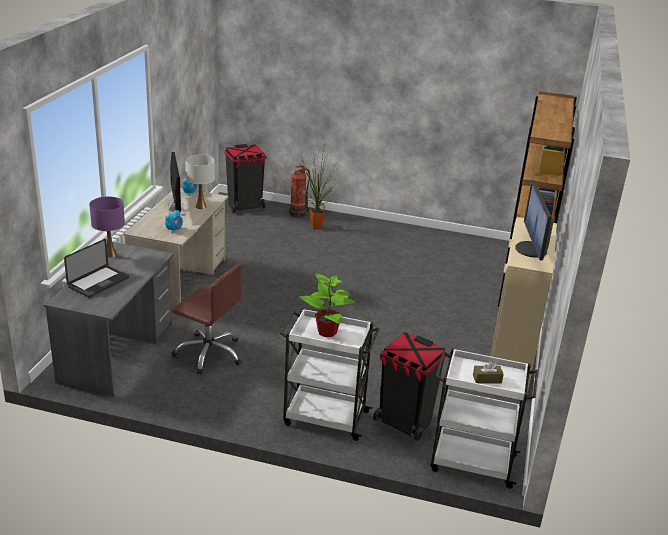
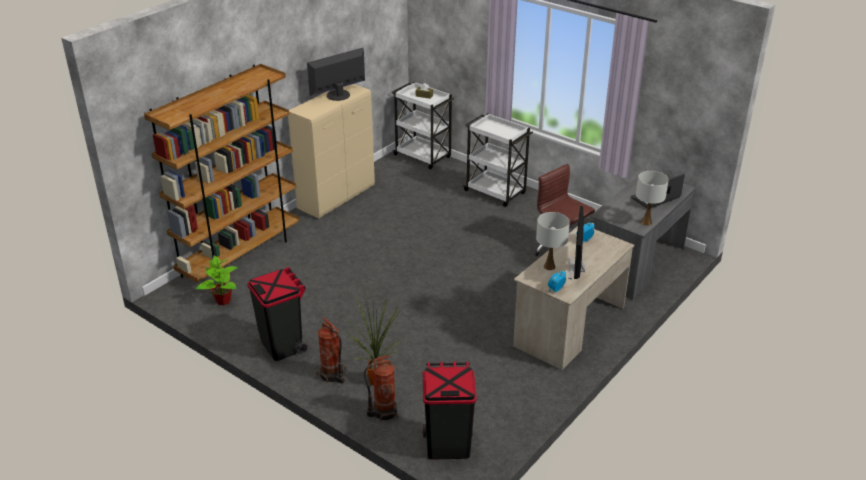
camera: 155 degrees left, 5 degrees up
(110, 254) = (646, 222): purple table lamp -> white table lamp
(327, 332) = (499, 131): potted plant -> potted plant (223, 300)
(350, 225) = (332, 375): none -> fire extinguisher
(404, 422) = (445, 181): black trash can -> black trash can (282, 345)
(532, 250) = (338, 95): monitor -> monitor turned 150 degrees counterclockwise

